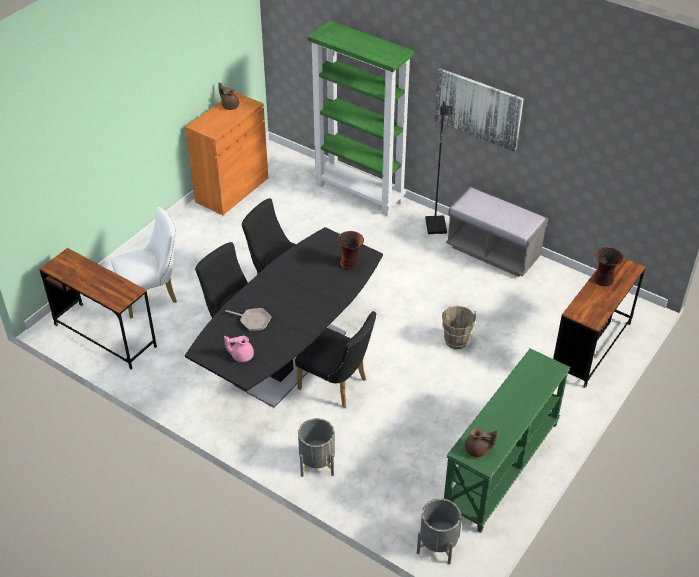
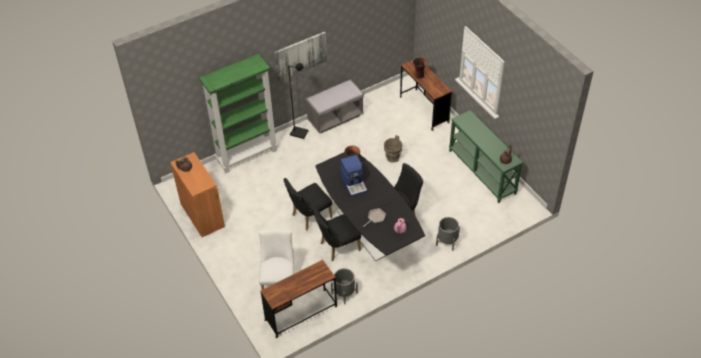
camera: 65 degrees left, 5 degrees up
(311, 277) = (354, 183): none -> coffee machine
(438, 544) = (516, 211): grey planter -> grey planter (344, 293)

